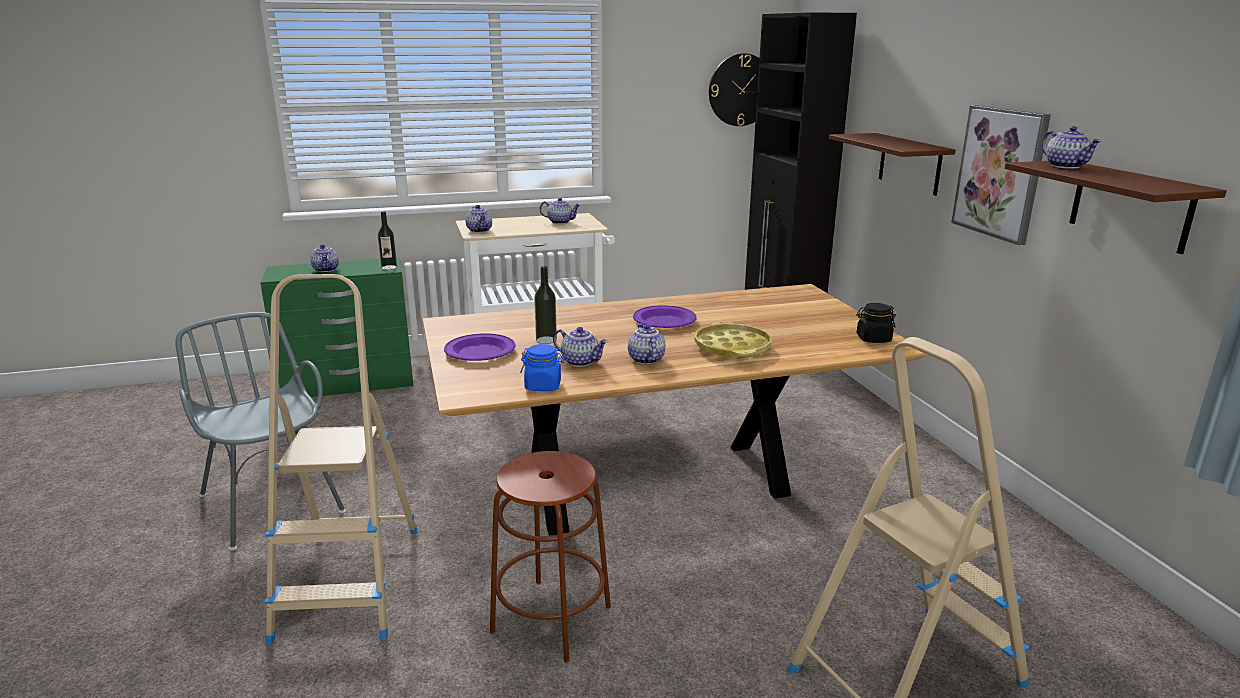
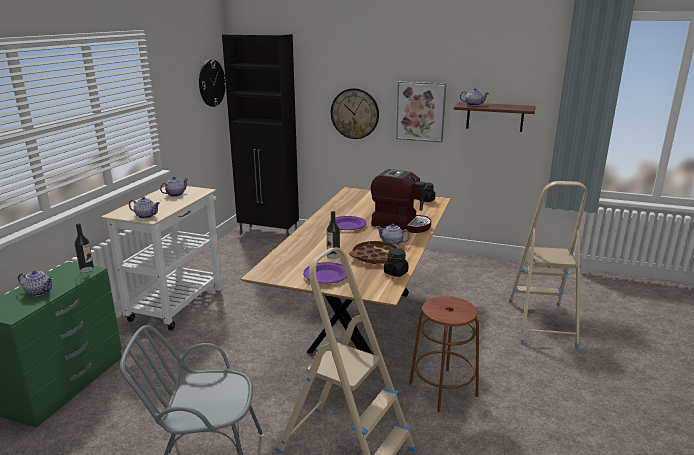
camera: 55 degrees left, 0 degrees up
(543, 386) = (396, 272): blue jar -> black jar
(581, 361) = (375, 256): teapot -> brown tray
(732, 347) = (401, 224): yellow tray -> coffee machine
(909, 163) = (355, 113): brown shelf -> wall clock

